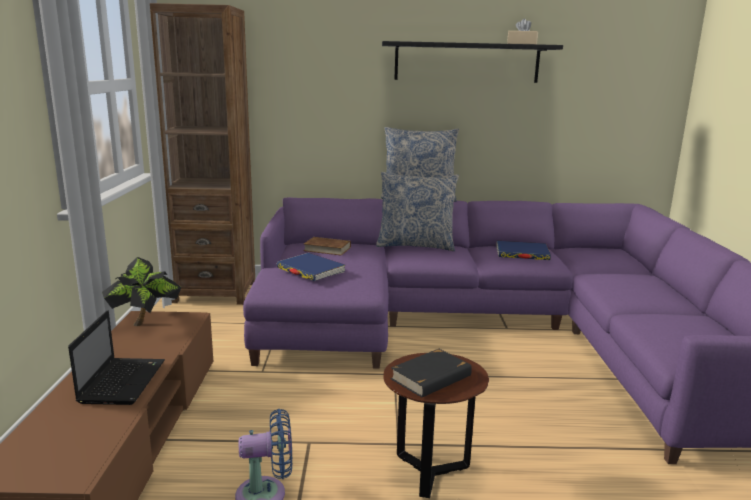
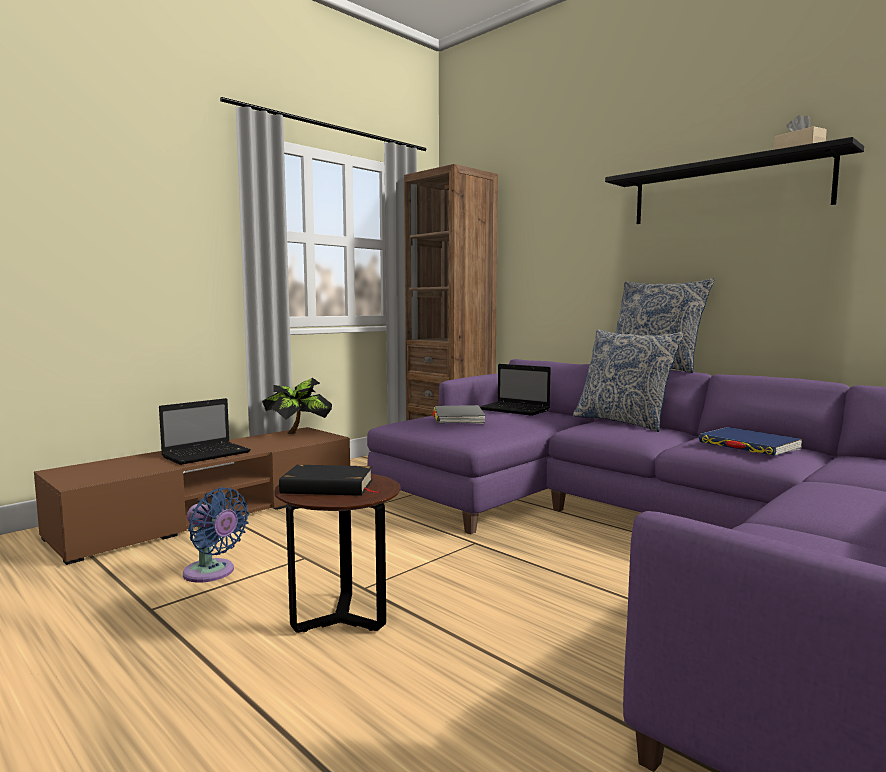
camera: 45 degrees right, 10 degrees down
(310, 270) = (458, 418): blue book -> grey book
(327, 249) = (515, 410): brown book -> laptop

